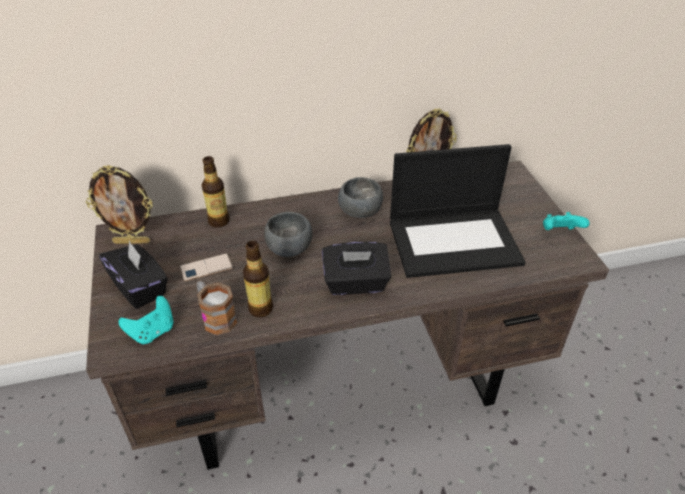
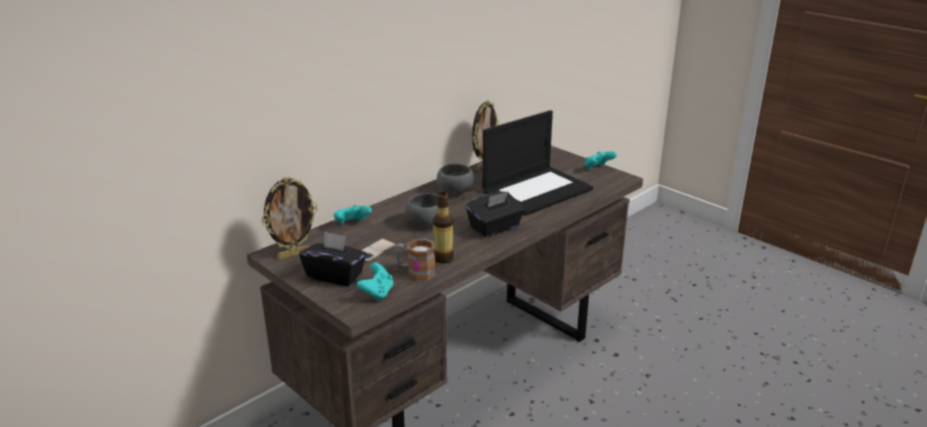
camera: 30 degrees left, 15 degrees down
(219, 221) = (352, 224): bottle -> turquoise game controller

